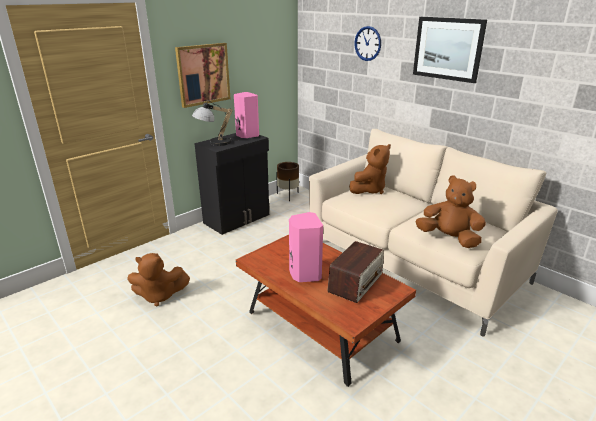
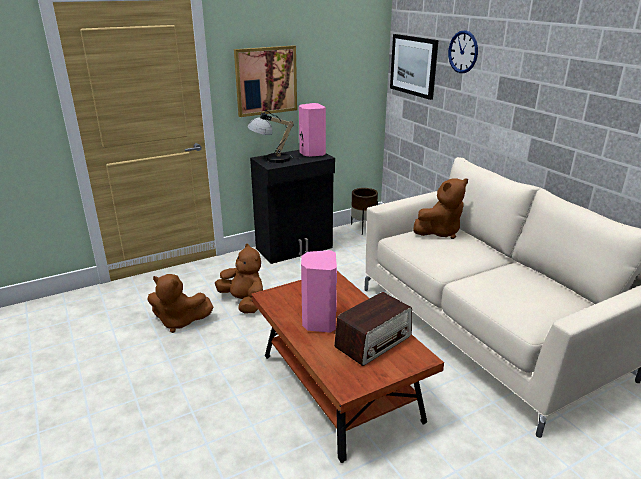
camera: 15 degrees right, 0 degrees up
(448, 49) = (554, 63): picture -> picture (413, 65)
(449, 238) = (512, 305): brown plush toy -> brown plush toy (244, 302)

